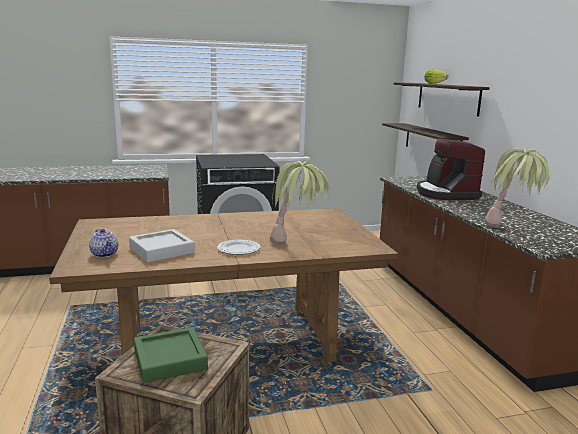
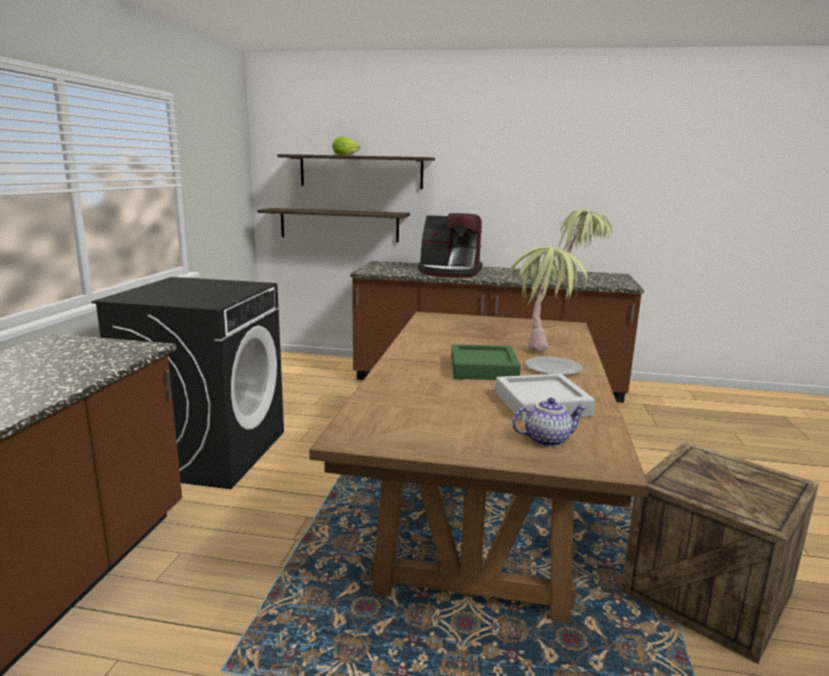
camera: 65 degrees left, 0 degrees up
(170, 359) = (731, 486): green tray -> green tray (483, 369)

